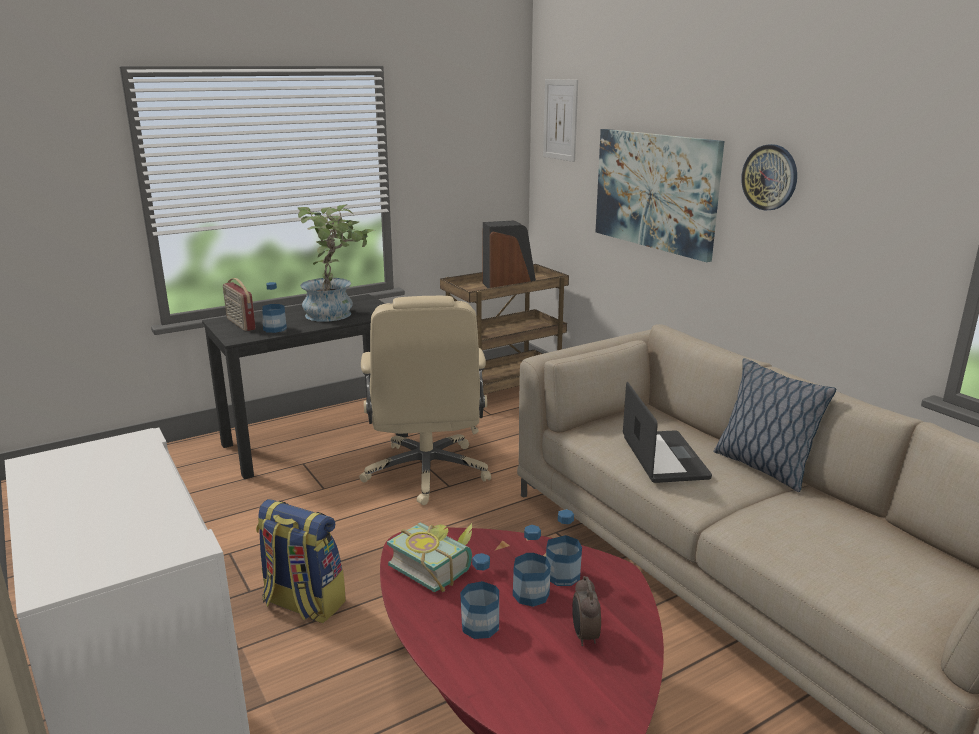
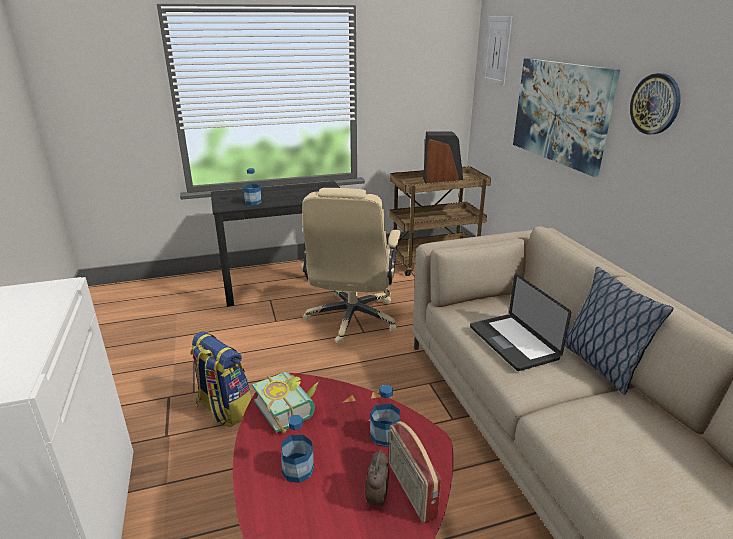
camera: 15 degrees right, 5 degrees up
(240, 324) = (232, 197): radio -> radio (410, 490)
(336, 313) = (302, 194): potted plant -> none
(531, 594) = (351, 449): bottle -> none
(664, 458) = (513, 343): laptop -> laptop turned 150 degrees clockwise

